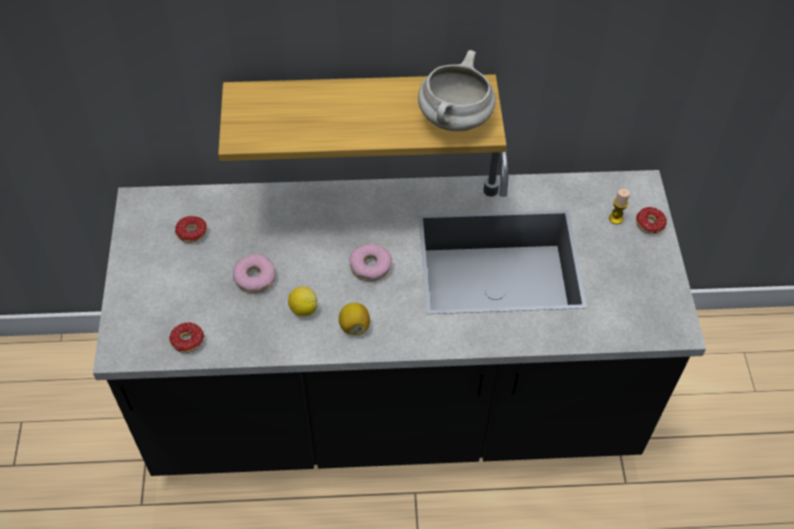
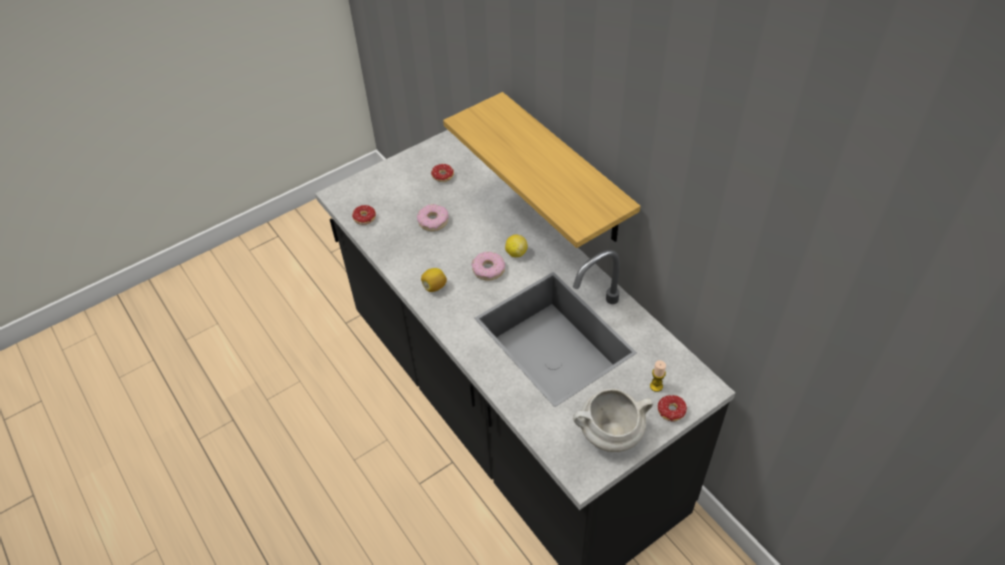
camera: 60 degrees right, 5 degrees down
(303, 309) = (428, 255): lemon -> lemon (516, 253)
(455, 120) = (573, 206): white cooking pot -> white cooking pot (610, 434)

